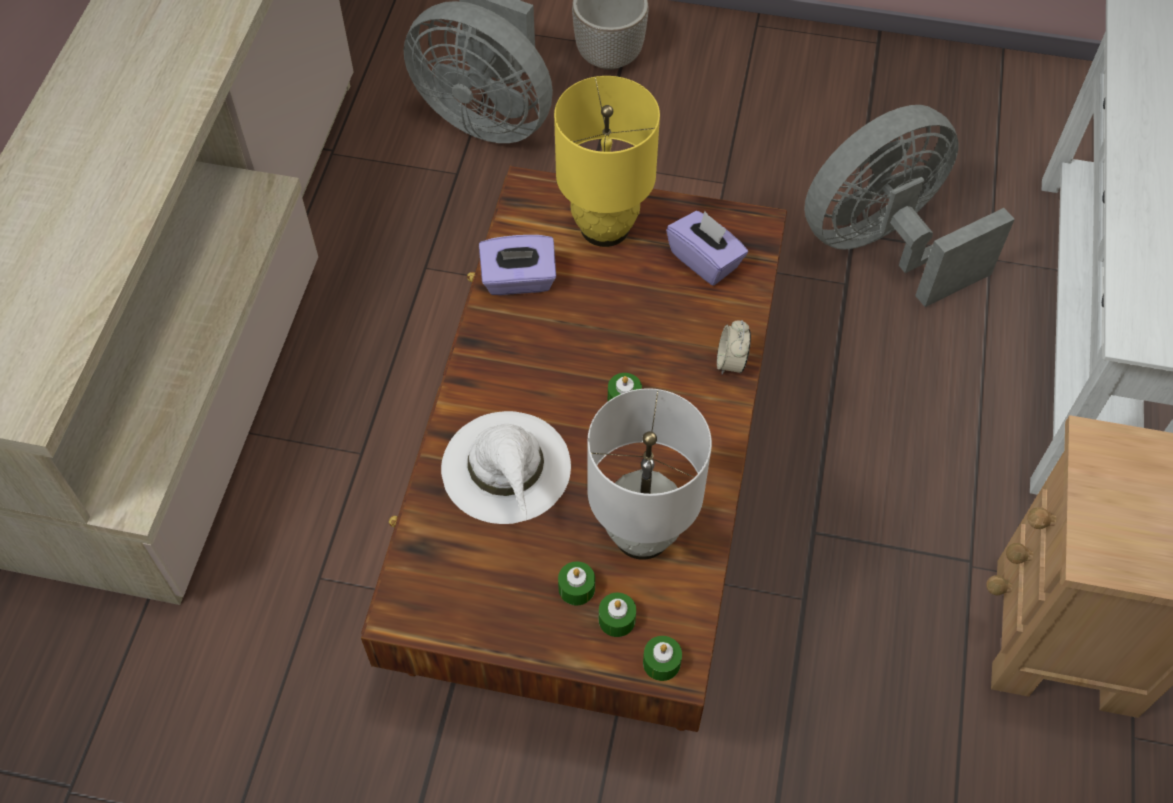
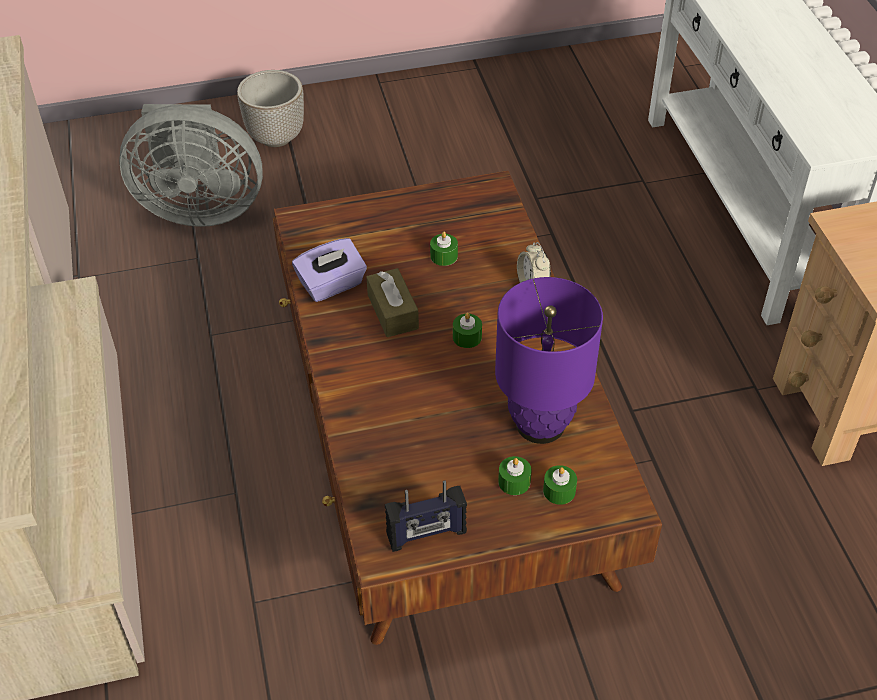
camera: 25 degrees left, 10 degrees down
(455, 608) = (426, 534): none -> radio
(507, 468) = (405, 419): white hat -> none
(563, 337) = (392, 312): none -> brown tissue box
(605, 227) = (377, 226): yellow table lamp -> none
(641, 534) = (540, 424): white table lamp -> purple table lamp
(661, 662) = (612, 507): green candle -> green candle (444, 256)
(705, 260) = (469, 223): purple tissue box -> none
(884, 246) = (564, 199): grey fan -> none

